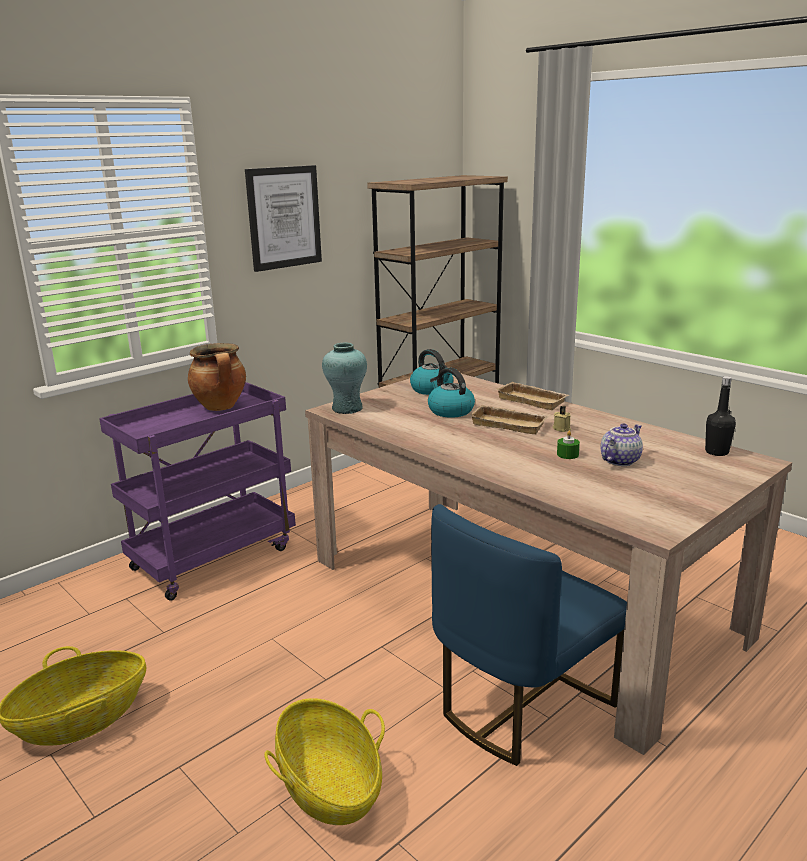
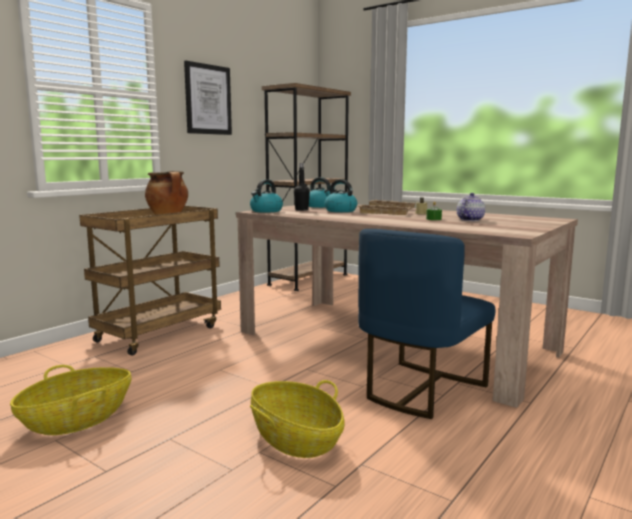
camera: 10 degrees left, 10 degrees down
(214, 556) = (159, 333): purple cart -> brown cart
(347, 408) = (266, 211): turquoise vase -> kettle
(716, 452) = (528, 217): black bottle -> black bottle (301, 210)

